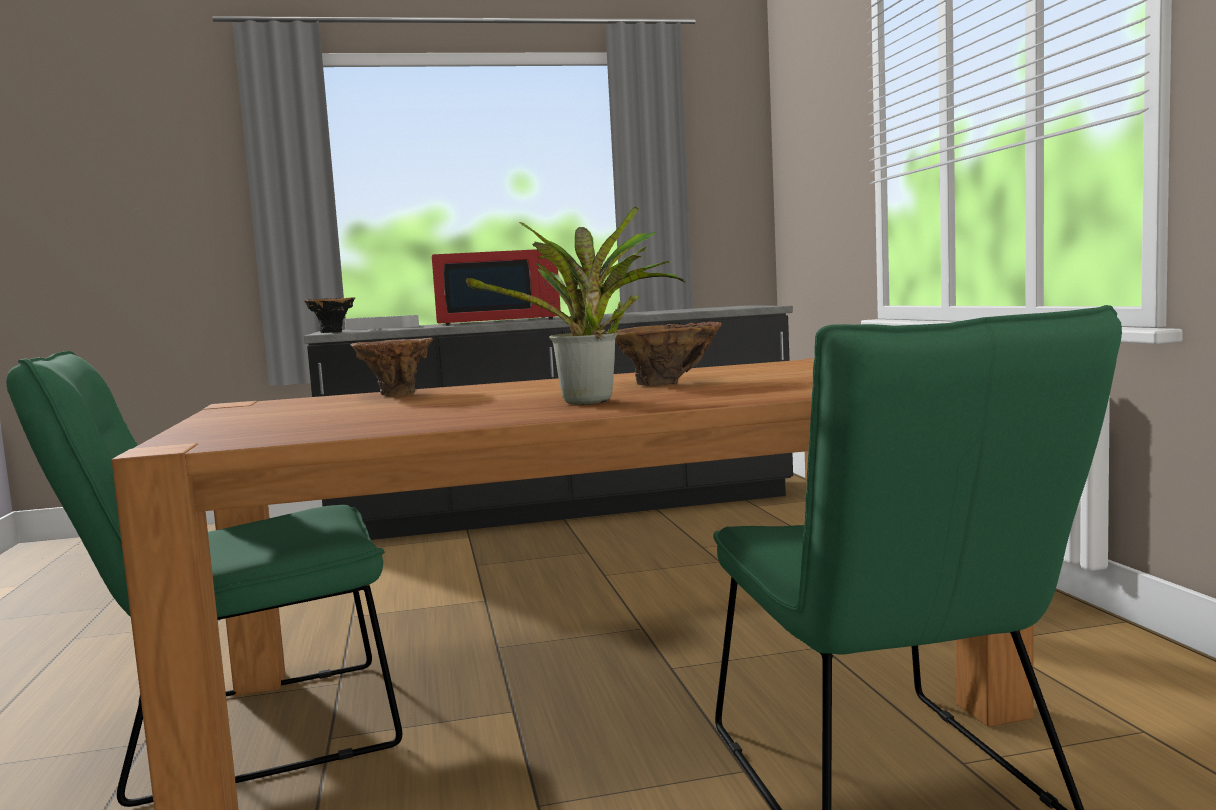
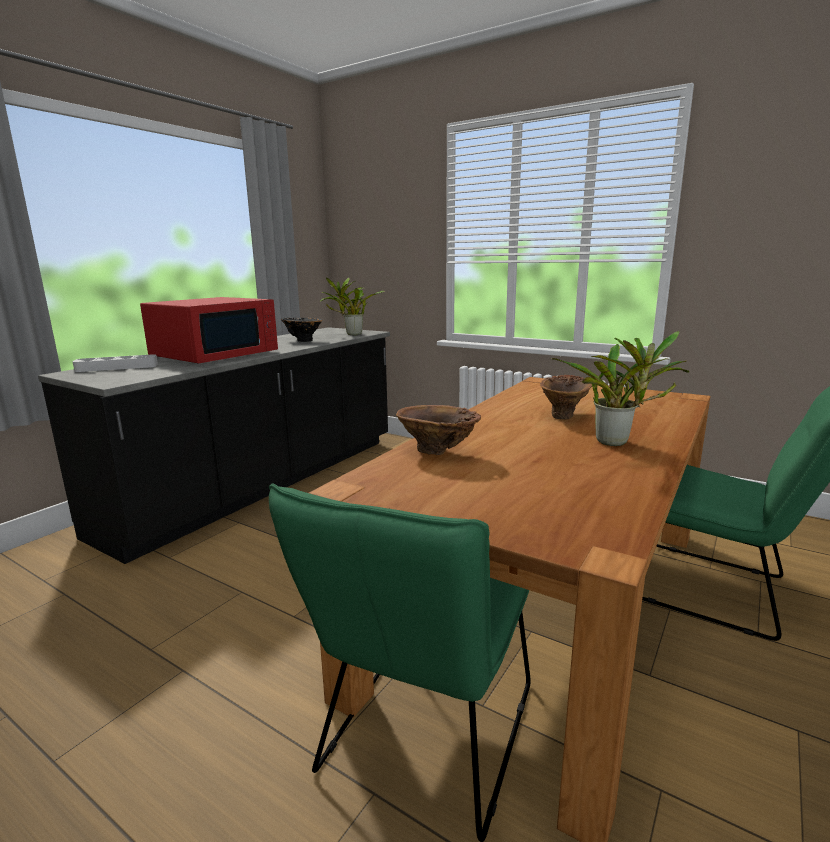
camera: 45 degrees left, 10 degrees up
(333, 332) = (107, 380): black vase -> black vase (302, 340)
(724, 308) = (351, 334): none -> potted plant

